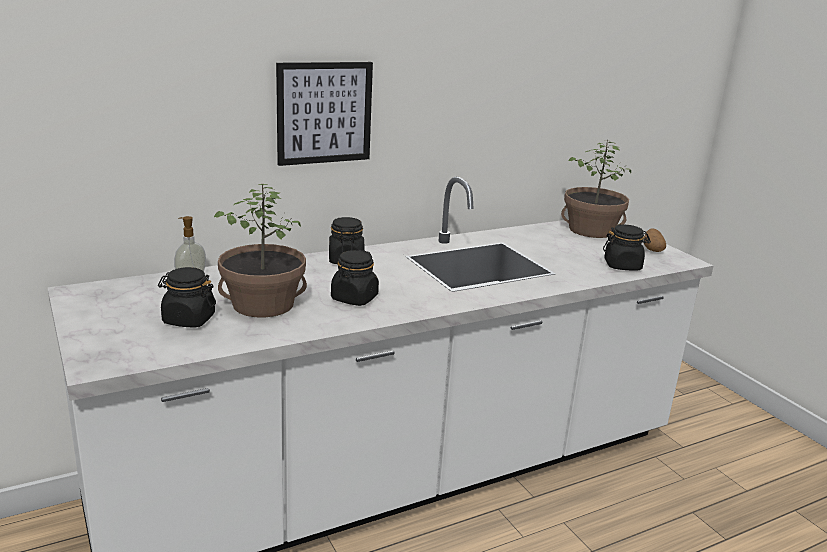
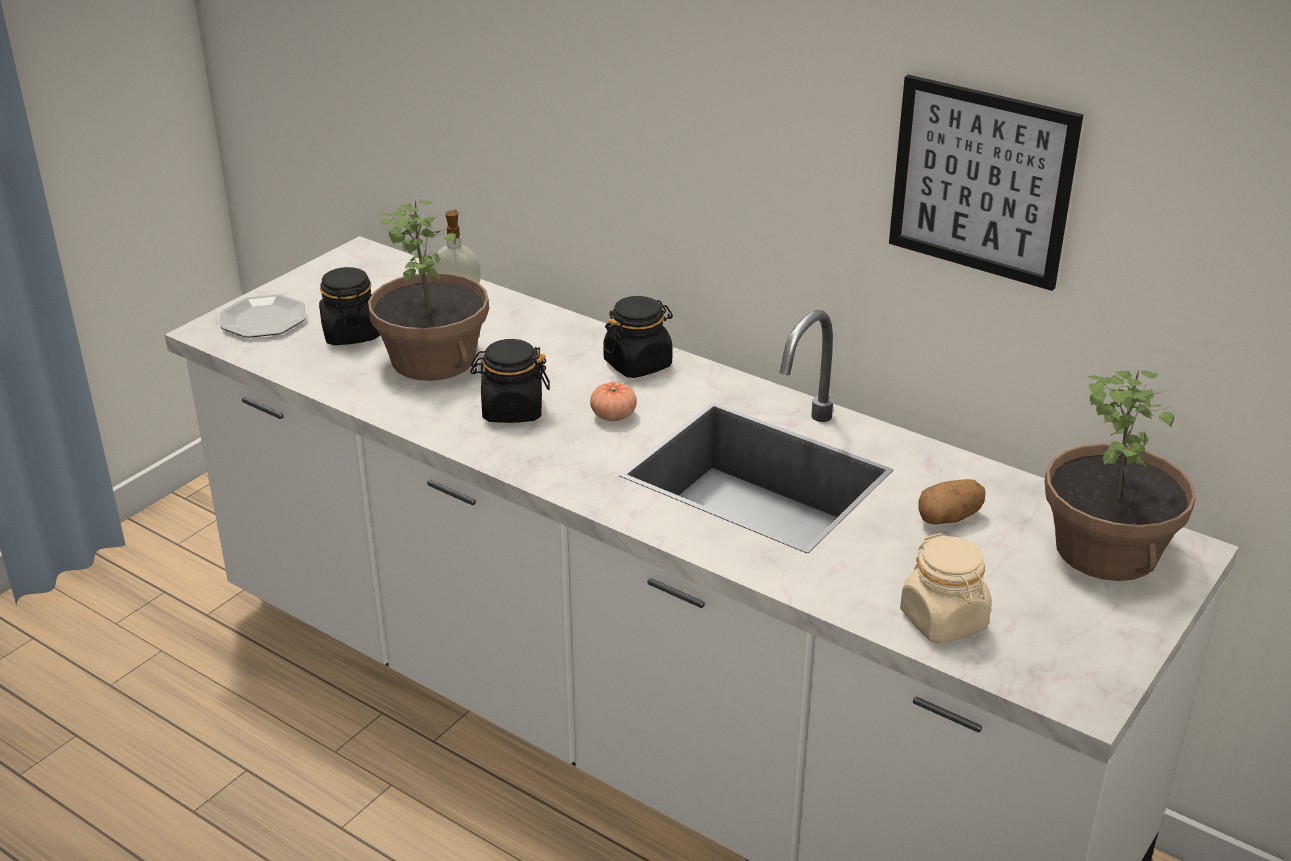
camera: 65 degrees right, 10 degrees up
(116, 343) = (264, 320): none -> plate
(324, 113) = (665, 128): picture -> picture (981, 181)
(391, 278) = (613, 415): none -> tomato
(622, 265) = (944, 620): black jar -> beige jar
(652, 249) = (1096, 645): potato -> potato (949, 518)

